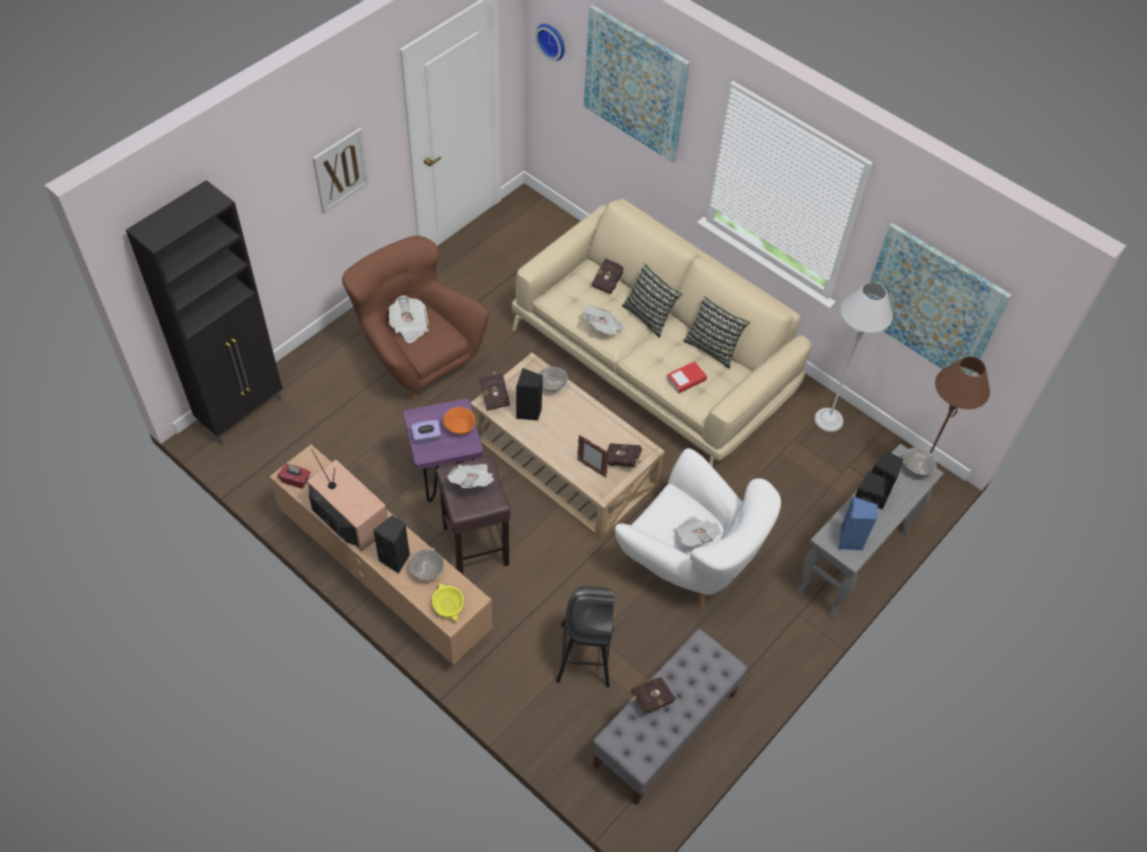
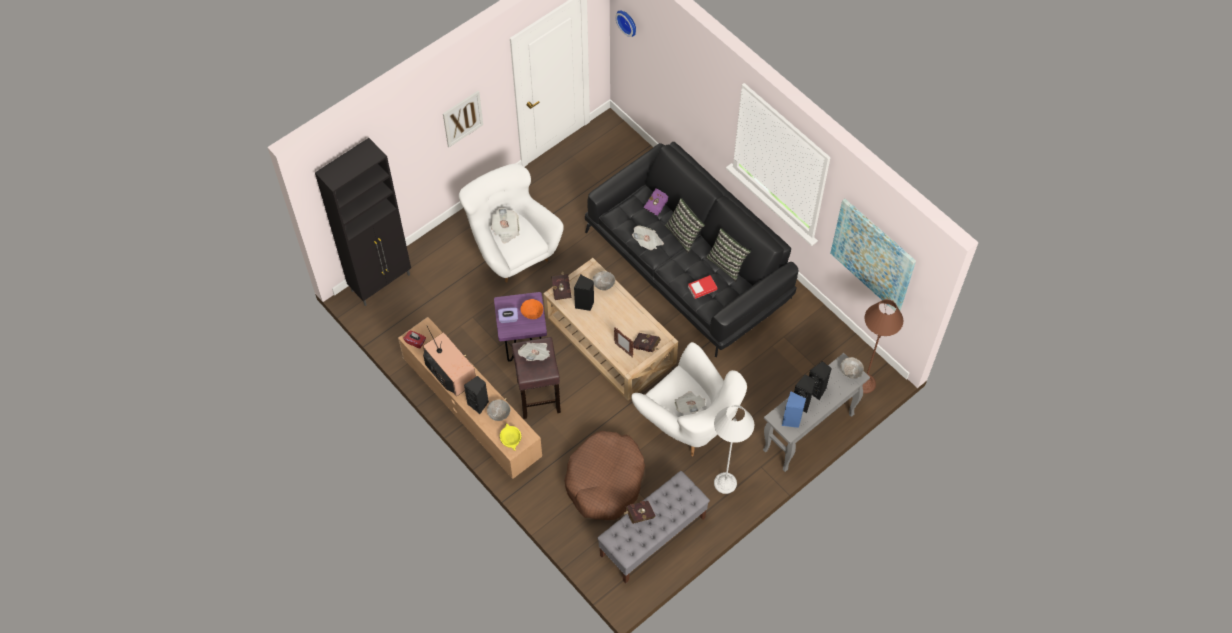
camera: 10 degrees right, 5 degrees up
(417, 358) = (512, 250): brown armchair -> white armchair
(585, 655) = (605, 481): black stool -> brown dog bed
(608, 281) = (657, 205): red book -> purple book
(635, 84) = (683, 66): picture -> none
(654, 361) = (688, 266): beige sofa -> black sofa
(828, 420) = (813, 323): grey floor lamp -> grey floor lamp (725, 483)

